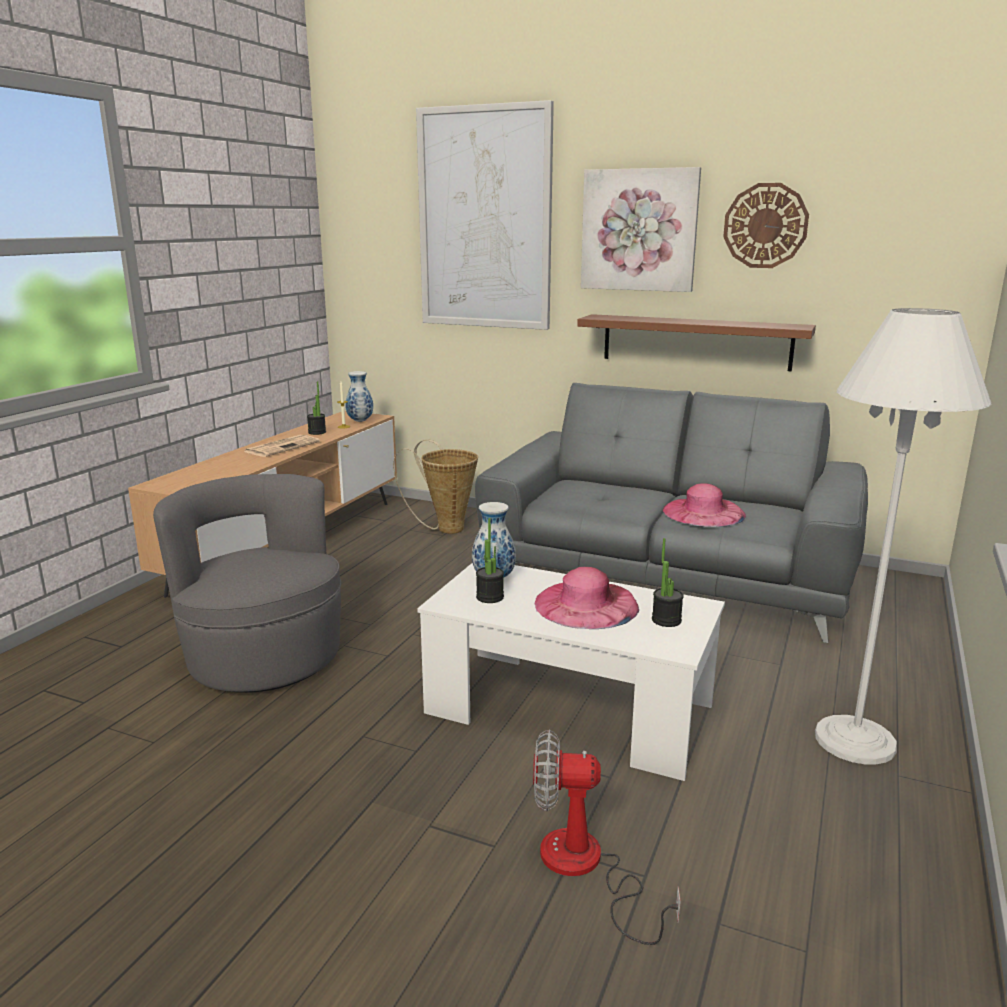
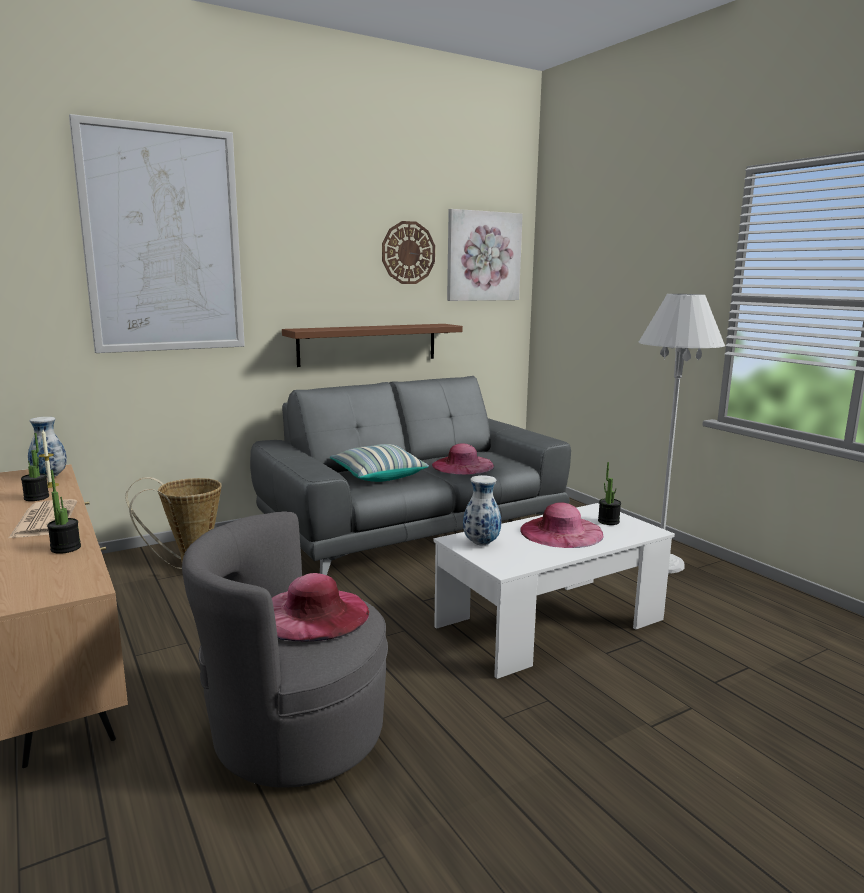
camera: 55 degrees left, 5 degrees down
(264, 563) = (313, 613): none -> pink hat
(490, 597) = (513, 553): potted plant -> potted plant (66, 548)
(585, 868) = (732, 683): fan -> none
(597, 494) = (377, 476): none -> pillow
(639, 230) = (317, 254): picture -> picture (483, 256)

